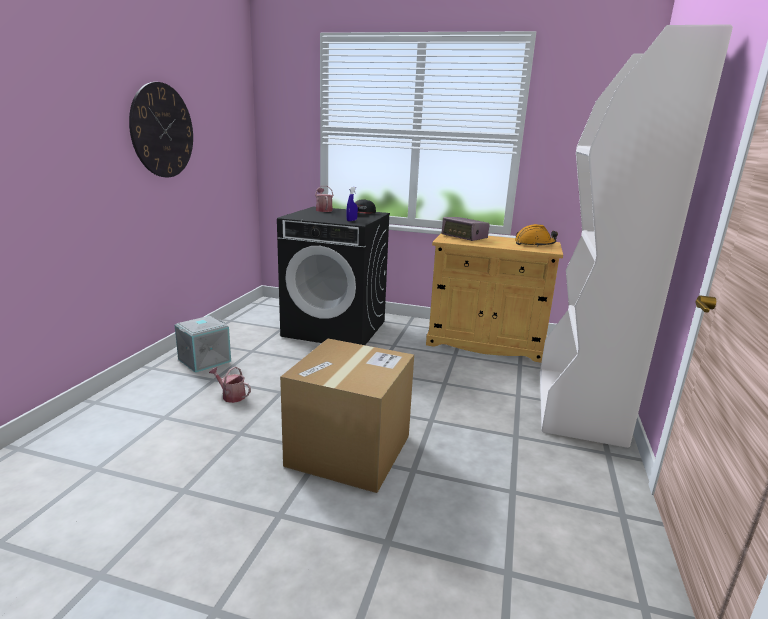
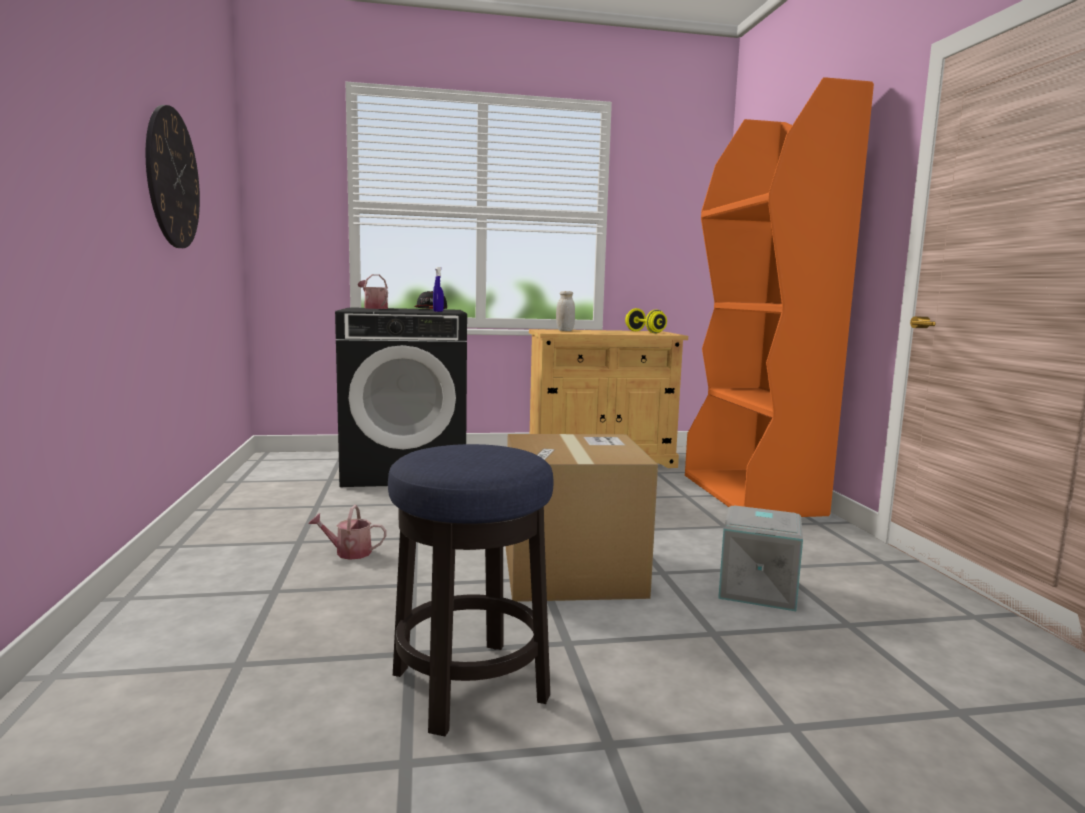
camera: 25 degrees left, 10 degrees down
(187, 530) = (470, 687): none -> stool
(204, 360) = (255, 525): grey storage box -> grey storage box (756, 589)
(464, 237) = (565, 331): radio -> white jar
(534, 244) = (645, 332): orange hard hat -> yellow dumbbell
(579, 407) = (752, 495): white bookcase -> orange bookcase

